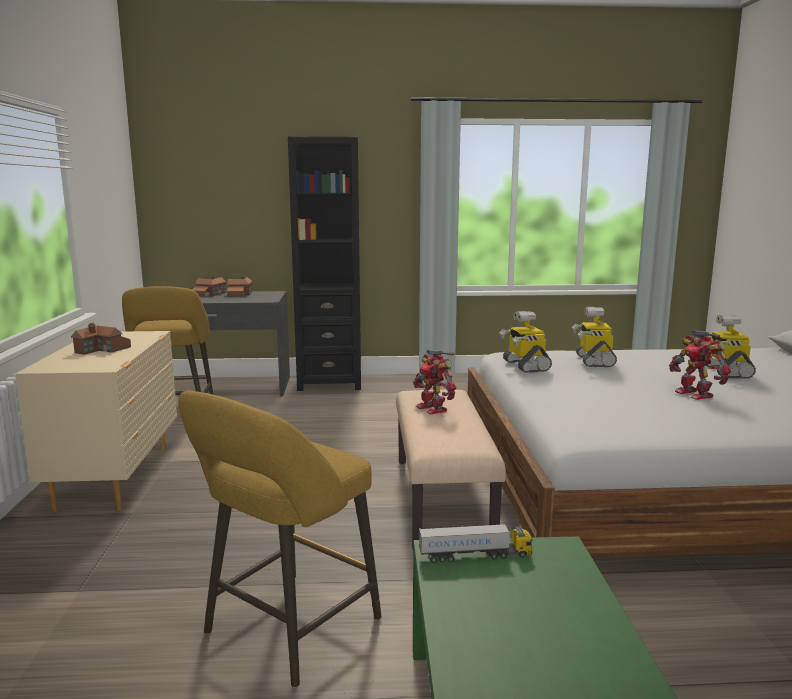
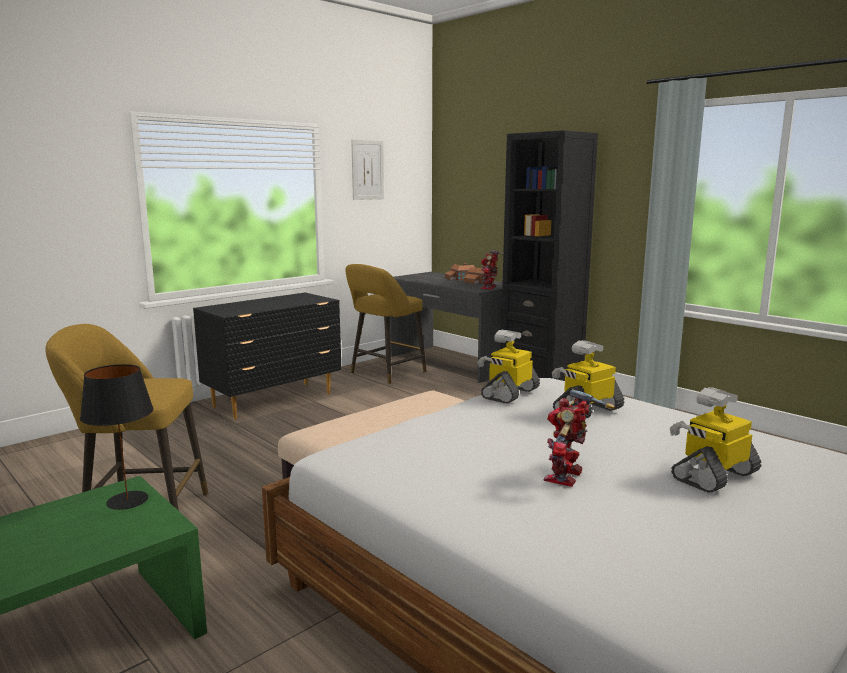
camera: 50 degrees right, 0 degrees up
(97, 171) = (367, 170): none -> picture
(103, 350) = (266, 304): toy house -> none
(117, 477) = (275, 400): beige dresser -> black dresser
(433, 408) = (397, 408): toy robot -> toy robot (489, 287)
(475, 556) = (127, 500): toy truck -> black table lamp

